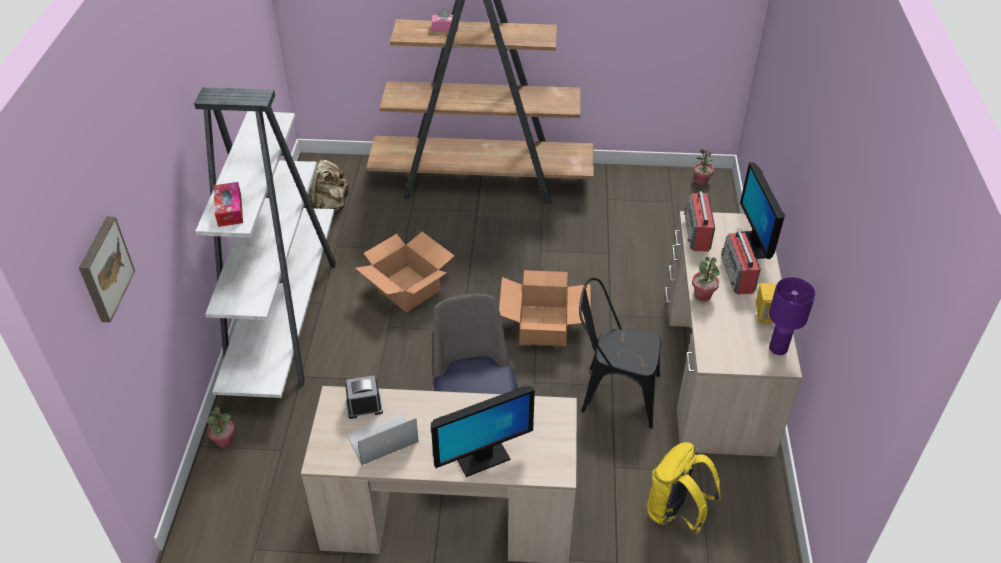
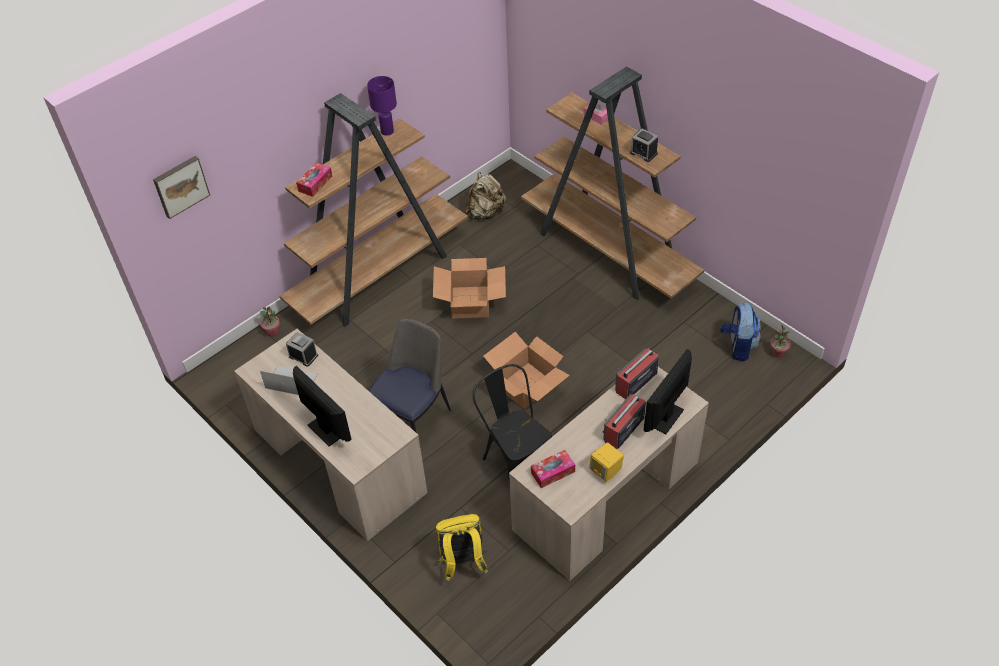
camera: 45 degrees right, 5 degrees up
(284, 317) = (380, 274): white bookcase -> brown bookcase
(482, 458) = (326, 430): monitor -> monitor turned 150 degrees counterclockwise
(524, 36) = (643, 153): none -> alarm clock
(668, 193) = (738, 346): none -> backpack
(702, 295) = (580, 427): potted plant -> none
(731, 346) = (553, 472): none -> tissue box
(778, 348) = (581, 497): purple table lamp -> purple table lamp (387, 131)

